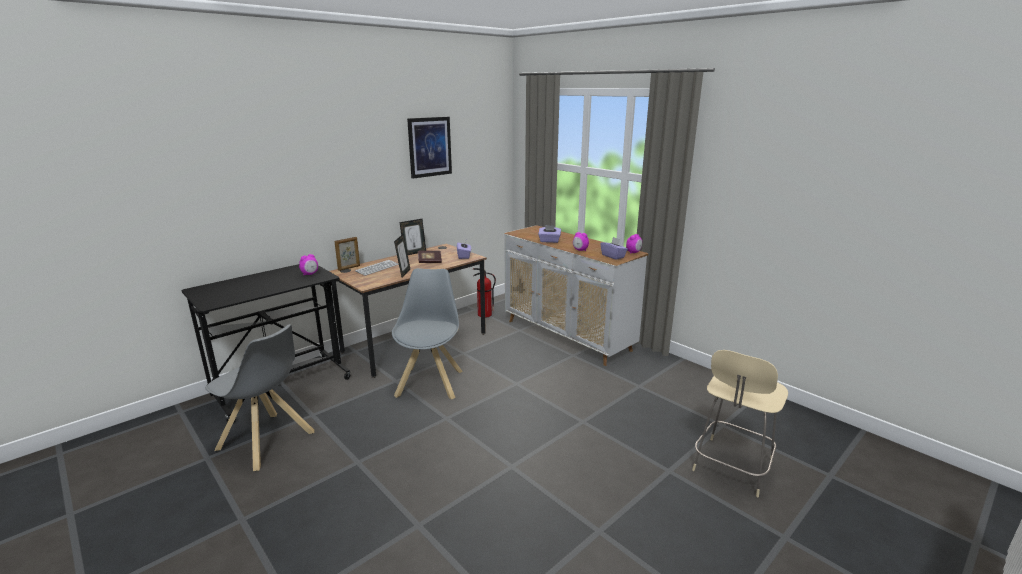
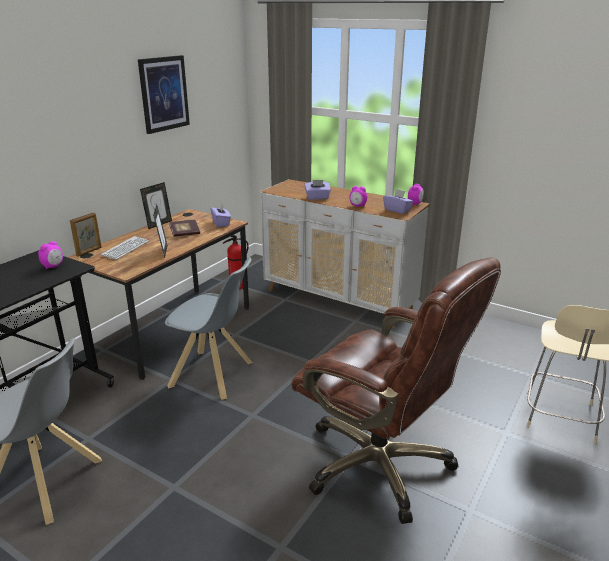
camera: 15 degrees left, 5 degrees up
(430, 382) = (213, 375): grey chair -> grey chair turned 120 degrees clockwise
(534, 475) = (377, 463): none -> brown office chair

